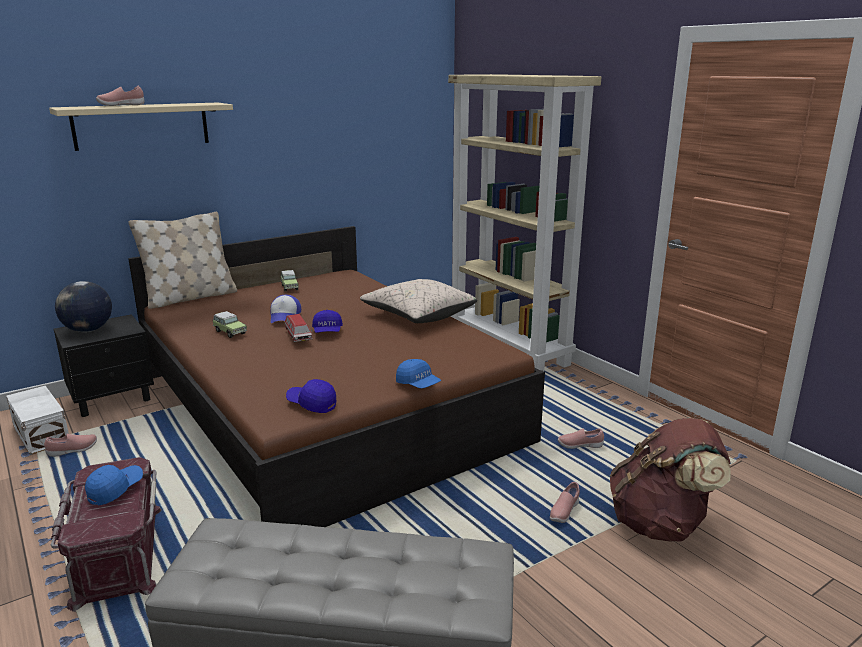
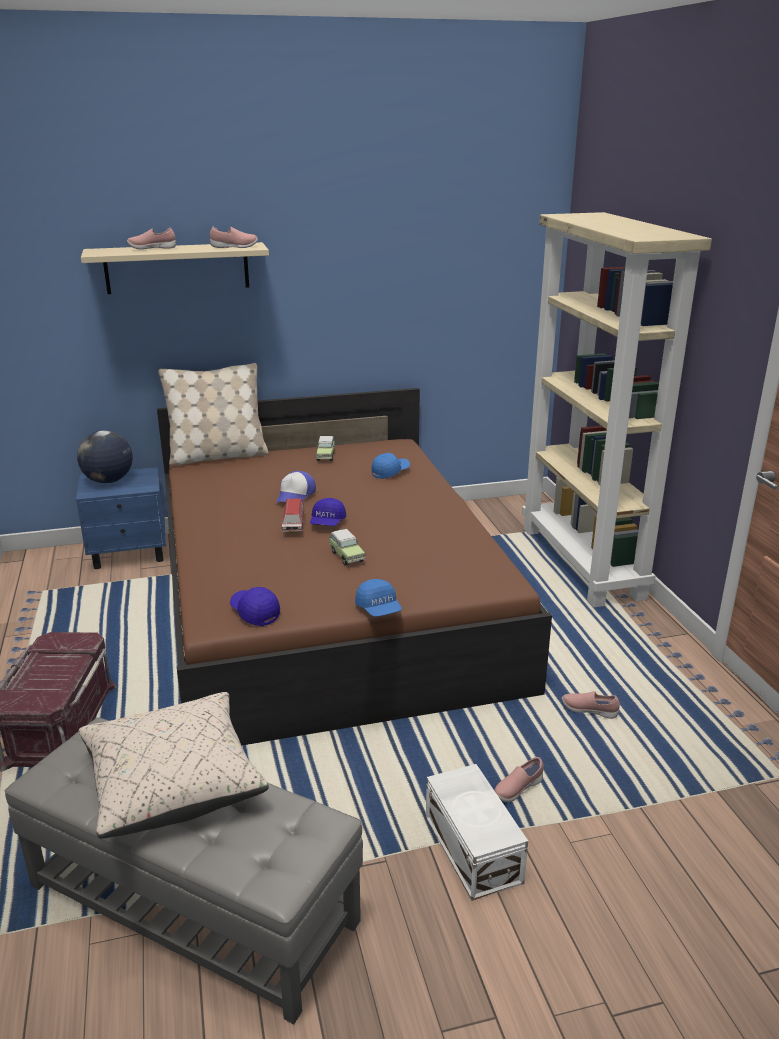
camera: 20 degrees right, 5 degrees up
(42, 433) = (53, 581): white storage box -> white storage box (473, 847)
(73, 450) = (70, 605): pink shoe -> pink shoe (234, 247)
(113, 398) = (130, 553): black nightstand -> blue nightstand
(115, 490) = (60, 663): blue cap -> blue cap (390, 472)
(229, 332) = (229, 507): toy car -> toy car (346, 556)
(418, 315) = (442, 516): beige pillow -> beige pillow (173, 783)
(661, 524) = (625, 833): brown backpack -> none

